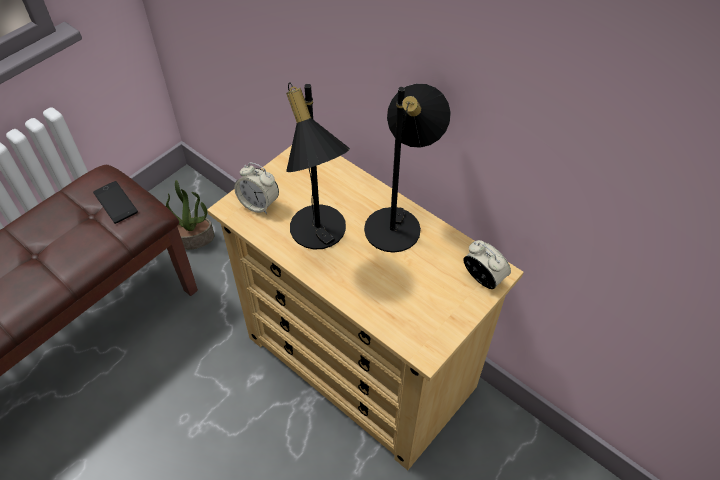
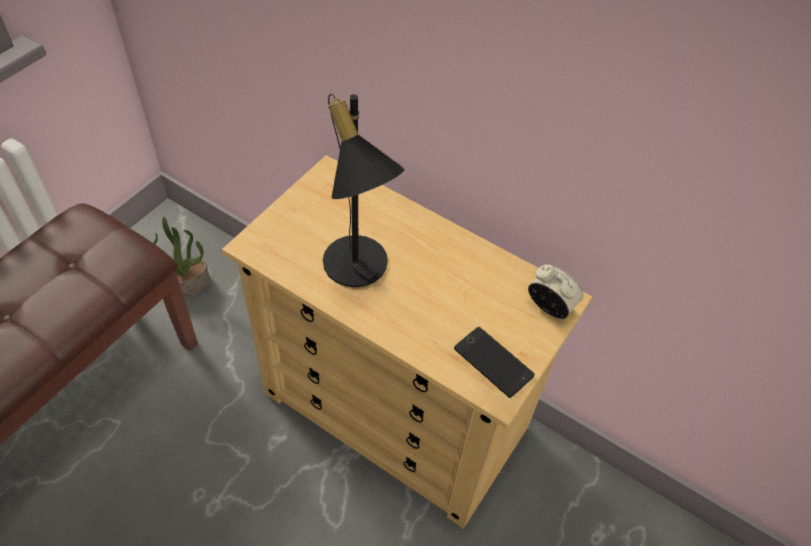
camera: 10 degrees left, 0 degrees up
(115, 202) = (100, 247): phone -> phone (493, 362)
(259, 204) = (283, 239): alarm clock -> none
(399, 222) = (447, 250): black table lamp -> none

